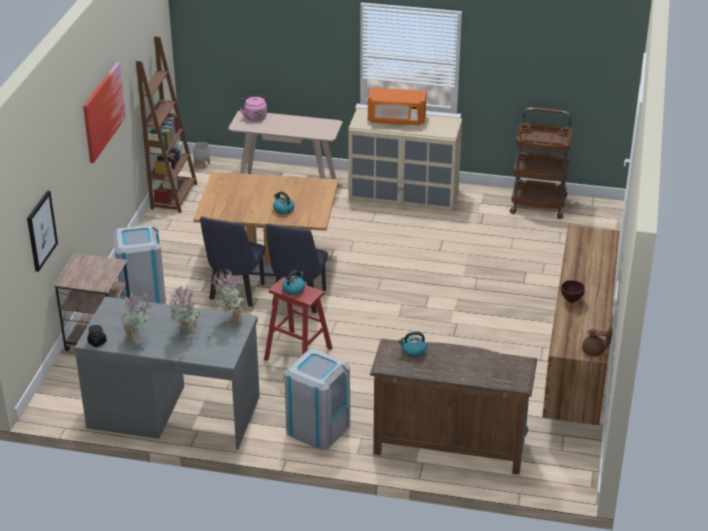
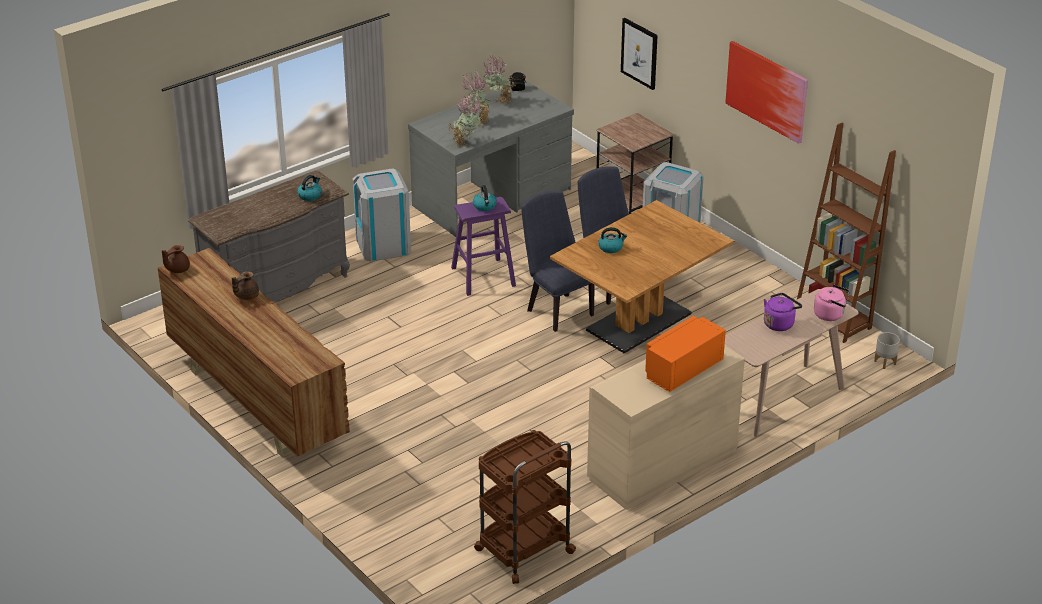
camera: 130 degrees right, 0 degrees up
(287, 128) = (779, 323): none -> purple kettle
(298, 354) = (483, 276): red stool -> purple stool
(571, 301) = (246, 296): brown bowl -> brown teapot

